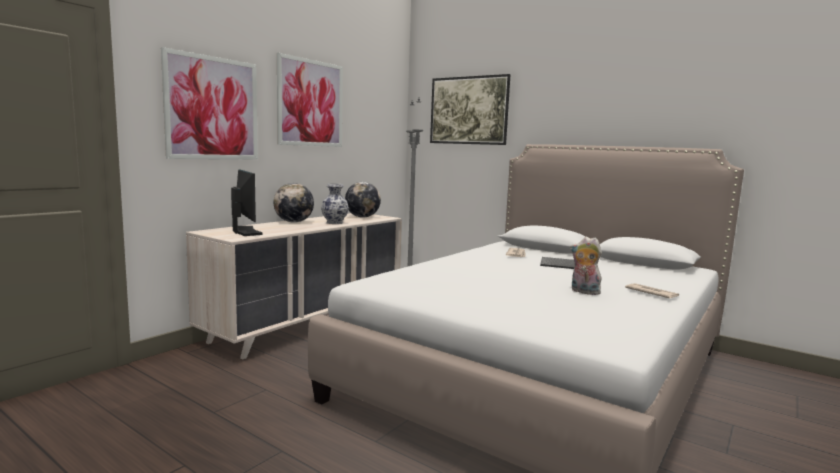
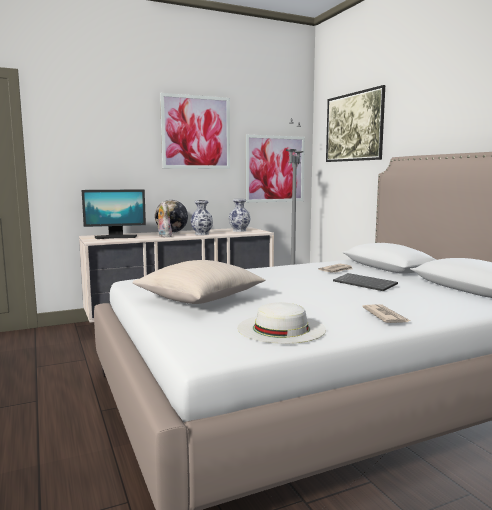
camera: 30 degrees right, 0 degrees up
(212, 108) = (101, 142): picture -> picture (275, 169)
(245, 231) = (115, 237): monitor -> monitor turned 75 degrees clockwise
(362, 217) = (240, 231): globe -> vase
(480, 296) = (199, 298): none -> beige pillow
(583, 292) = (310, 307): plush toy -> plush toy (163, 236)
(613, 314) = (281, 328): none -> white hat

